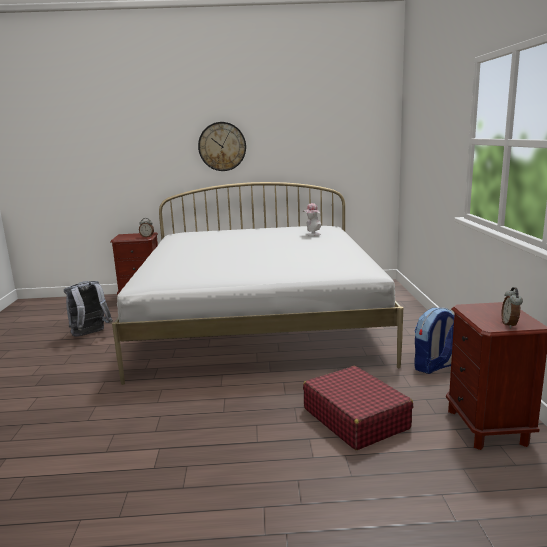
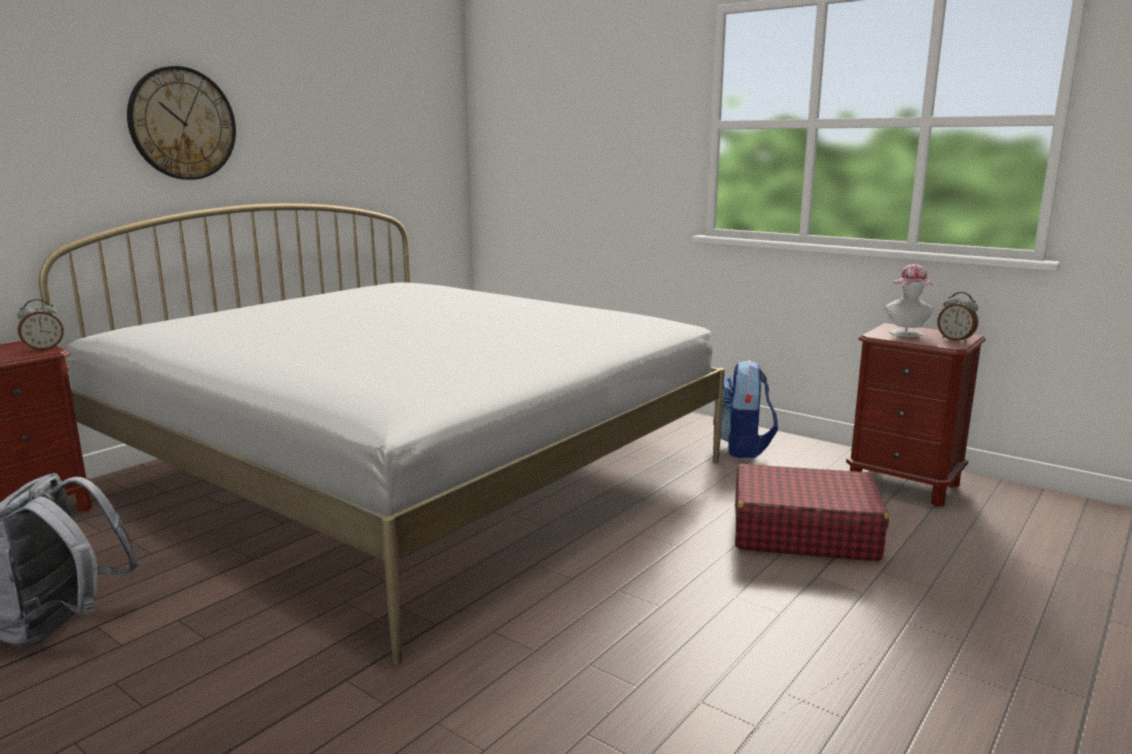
camera: 50 degrees left, 0 degrees up
(312, 234) = (436, 294): hat -> hat (907, 334)

